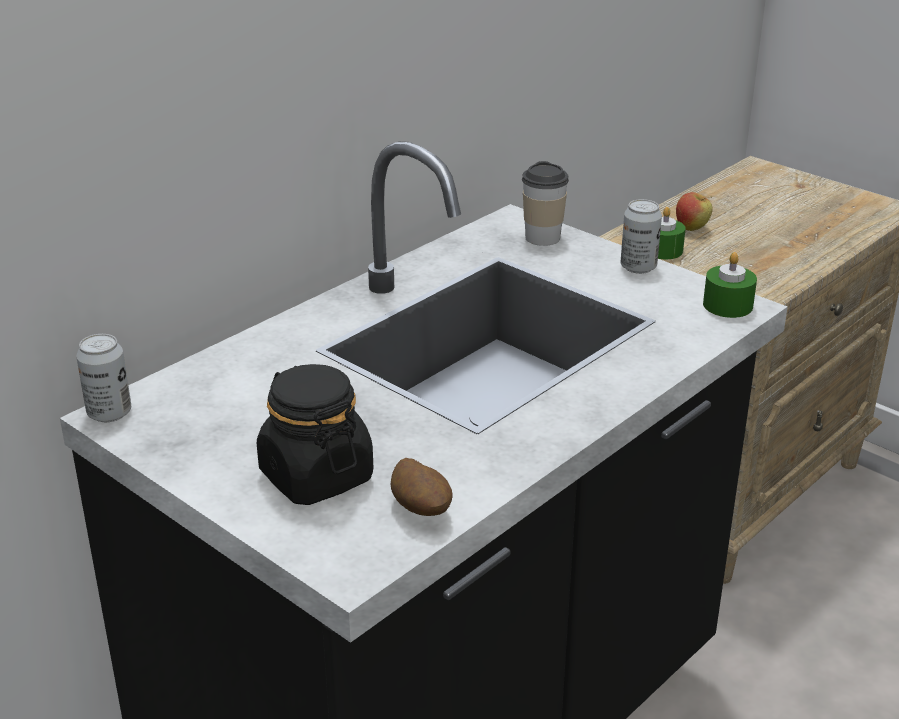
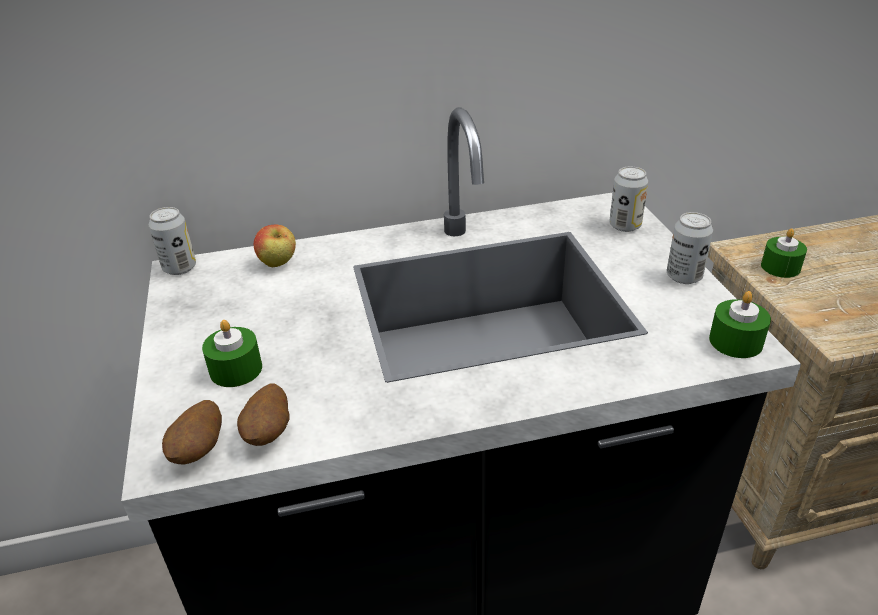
camera: 35 degrees right, 5 degrees up
(315, 476) = (236, 369): black jar -> green candle
(373, 548) = (200, 451): none -> potato
(542, 238) = (625, 226): cup -> can
(692, 228) = (827, 255): apple -> apple (278, 264)

